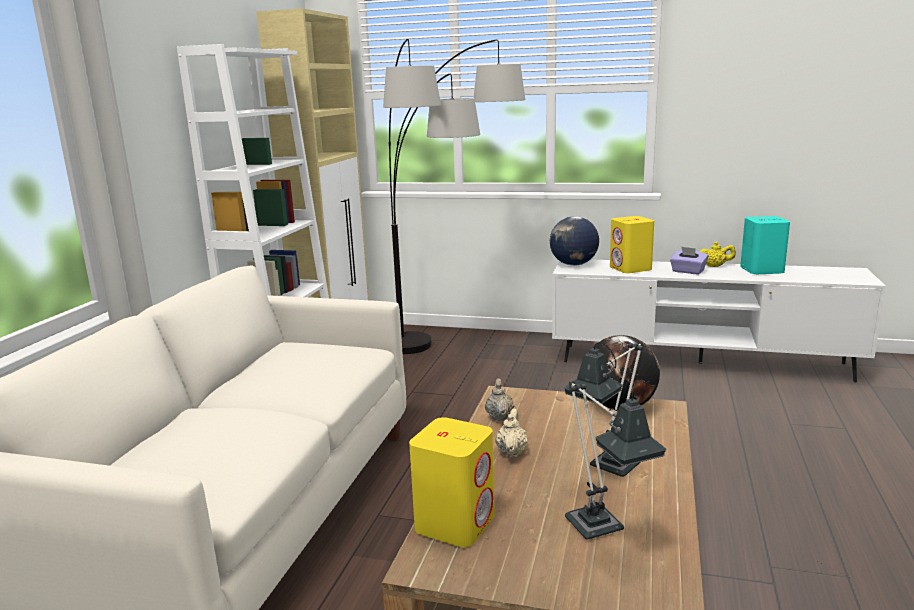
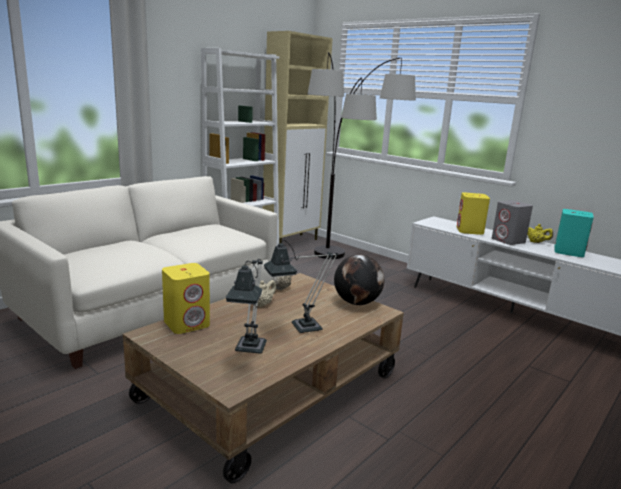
camera: 25 degrees right, 0 degrees up
(573, 264) = (435, 221): globe -> none
(687, 271) = (508, 241): purple tissue box -> grey speaker

